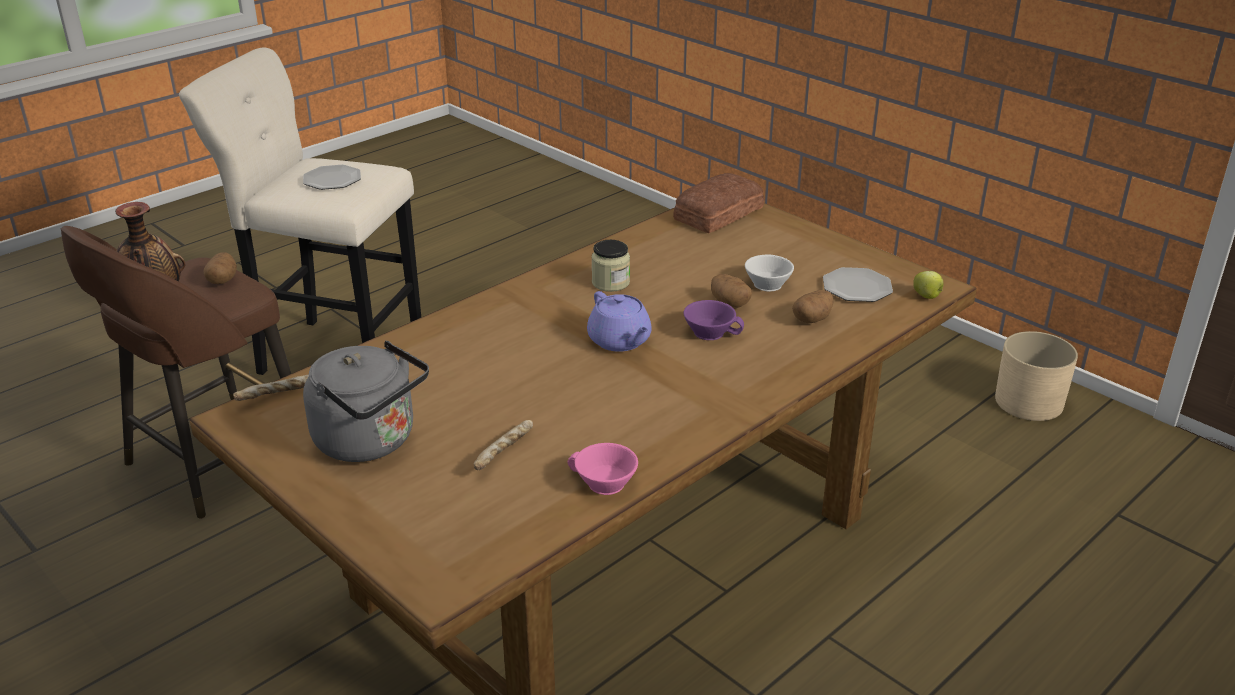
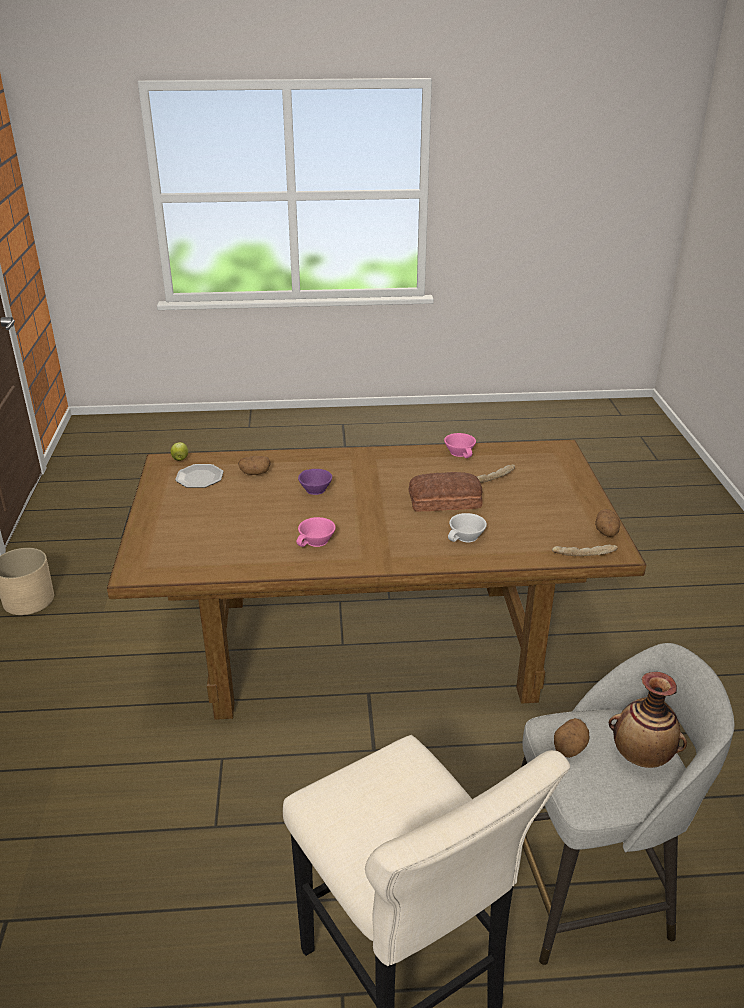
camera: 140 degrees left, 0 degrees up
(214, 461) = (589, 889): brown stool -> grey stool
(332, 180) = (388, 807): plate -> none
(371, 441) = (550, 509): grey kettle -> none
(610, 283) = (317, 541): jar -> pink cup
(620, 341) = (366, 504): purple teapot -> none
(716, 213) = (163, 562): bread -> bread (445, 501)
(729, 303) = (277, 499): potato -> potato (606, 532)
(766, 283) = (236, 501): white cup -> white cup (467, 537)

